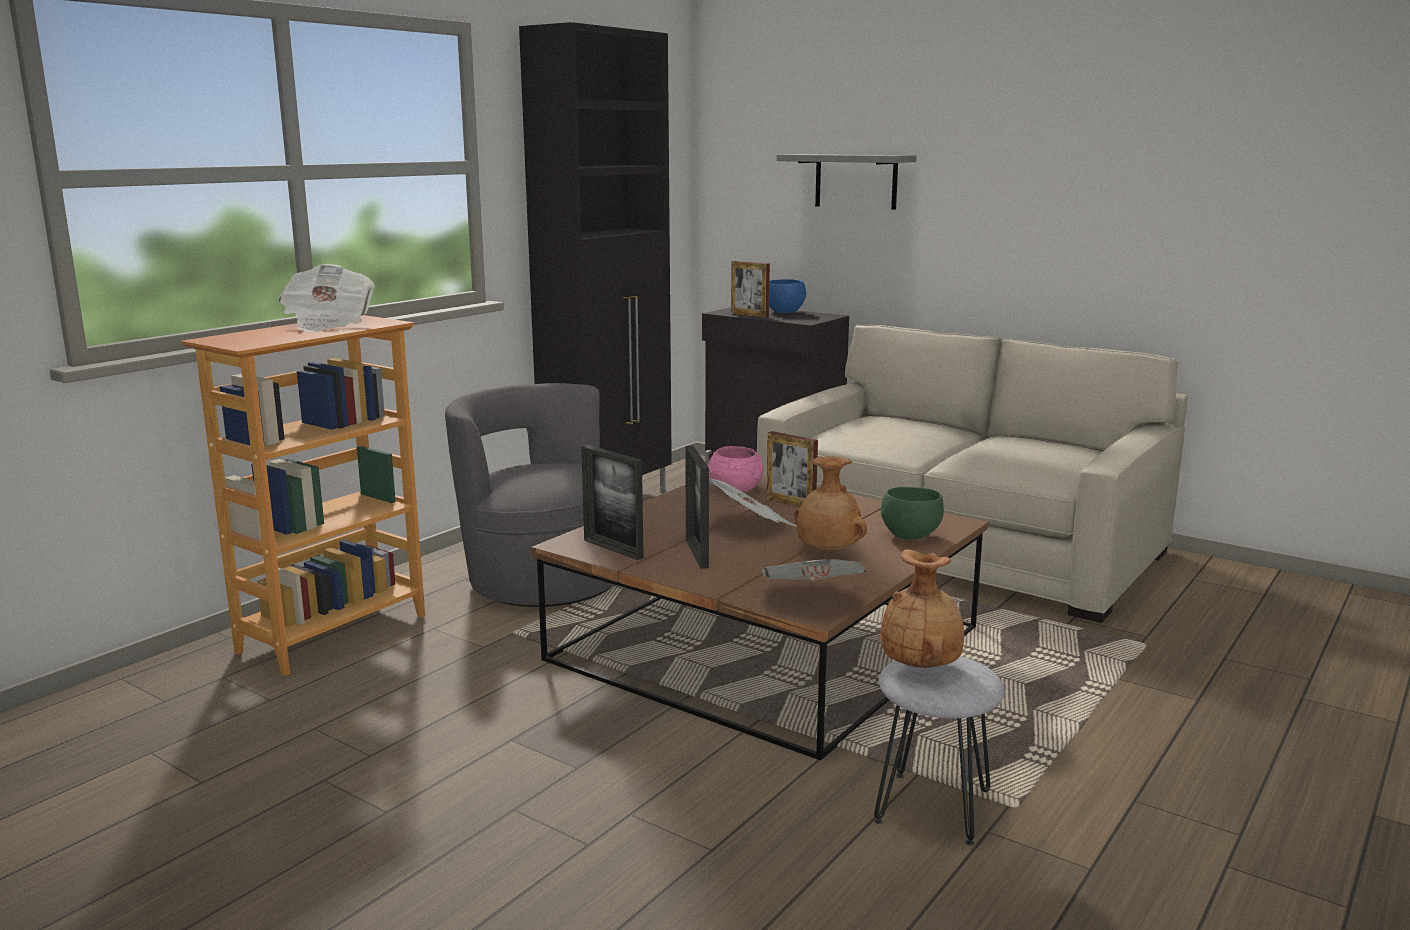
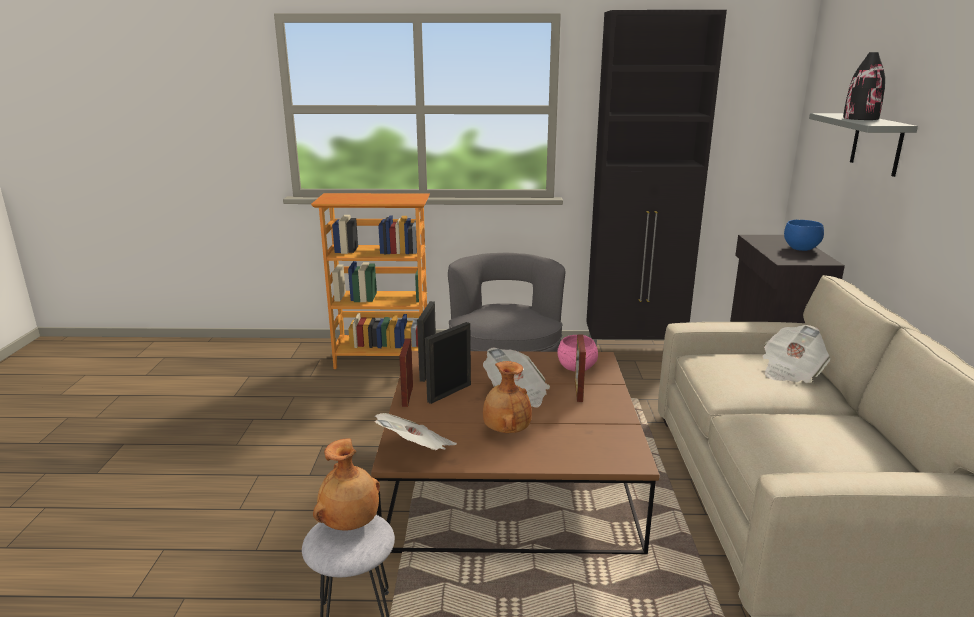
camera: 55 degrees right, 5 degrees up
(328, 324) = (394, 197): newspaper -> newspaper (792, 371)
(749, 315) = (763, 244): picture frame -> picture frame (407, 396)
(846, 154) = (861, 118): none -> black vase
(910, 535) = (578, 450): green bowl -> none

